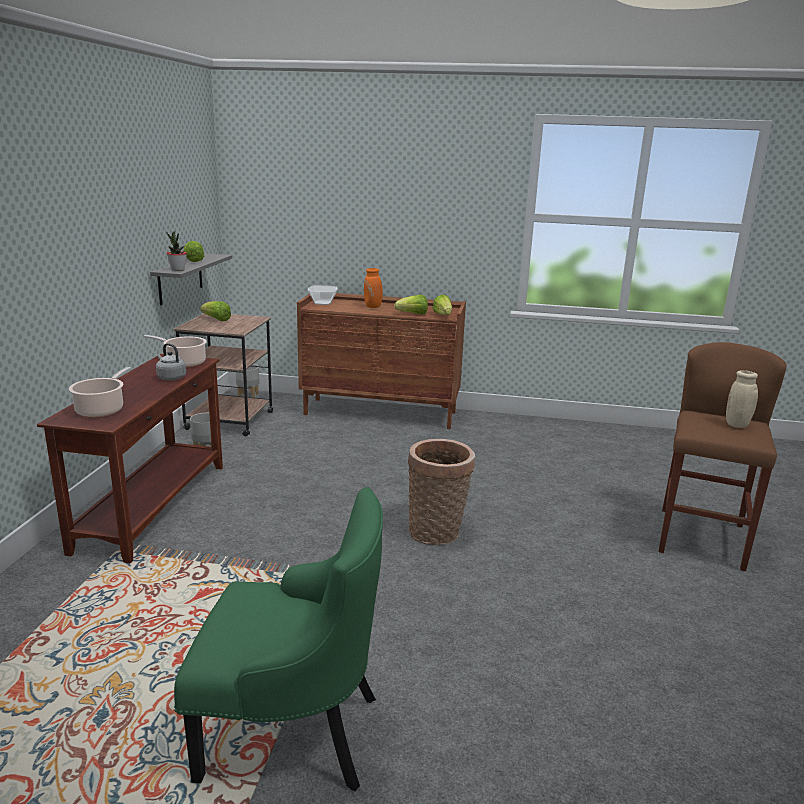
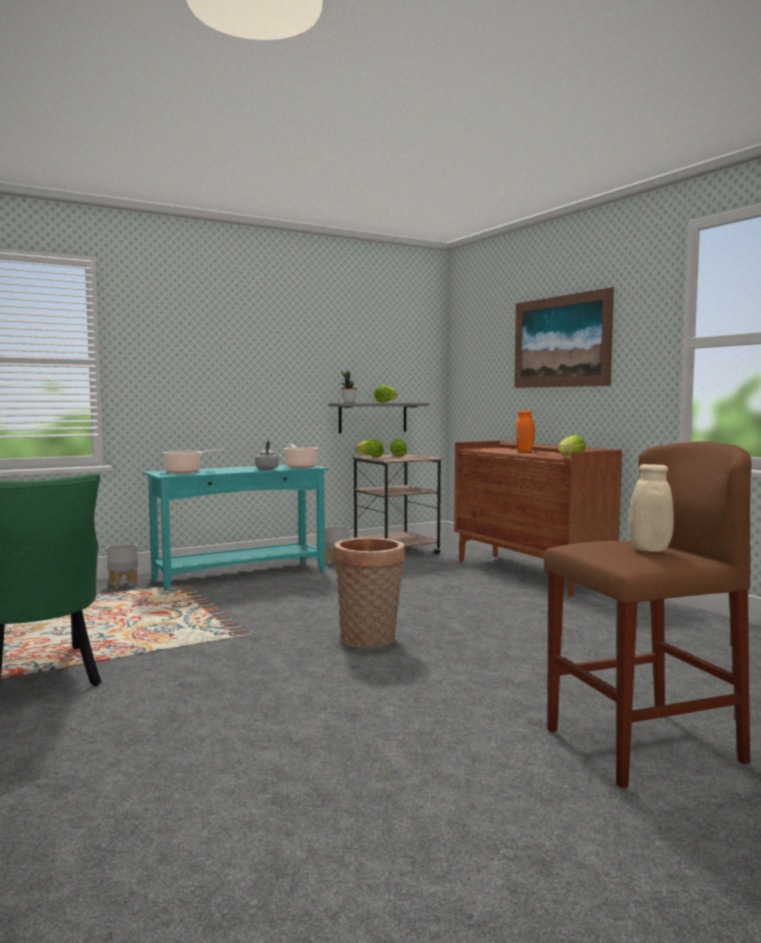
camera: 50 degrees right, 15 degrees down
(153, 506) = (241, 575): brown console table -> turquoise console table
(248, 396) = (445, 544): grey planter -> grey planter (123, 585)
(322, 303) = (489, 448): bowl -> none
(391, 199) = (561, 341): none -> picture
(412, 314) = (543, 455): lettuce -> lettuce (370, 457)

